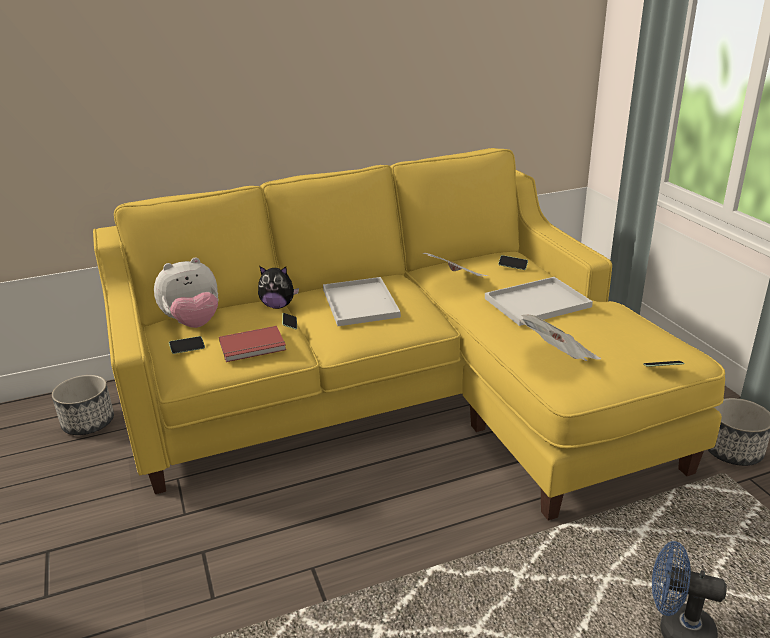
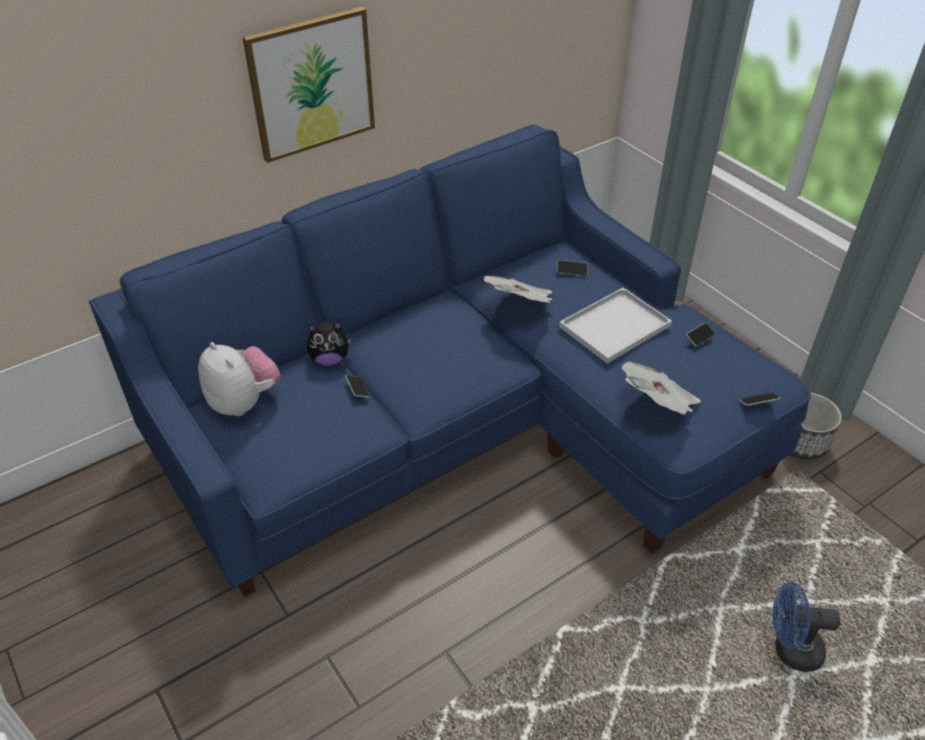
camera: 15 degrees left, 15 degrees up
(88, 422) = (123, 515): planter -> none
(187, 349) = (258, 445): phone -> phone (699, 338)
(193, 323) = (244, 402): plush toy -> plush toy turned 90 degrees counterclockwise
(253, 347) = (332, 431): red book -> none
(298, 82) = (311, 84): none -> picture
(359, 302) = (423, 346): white tray -> none
(401, 396) = (463, 423): yellow sofa -> blue sofa

